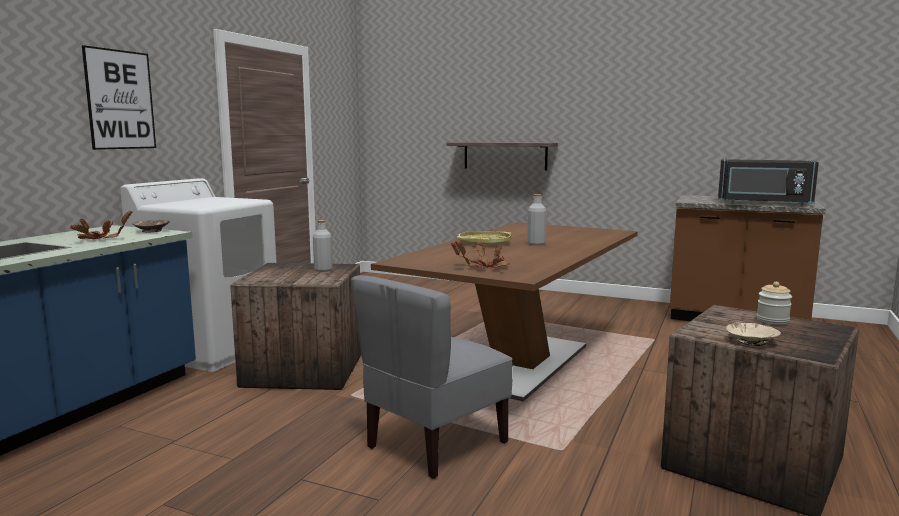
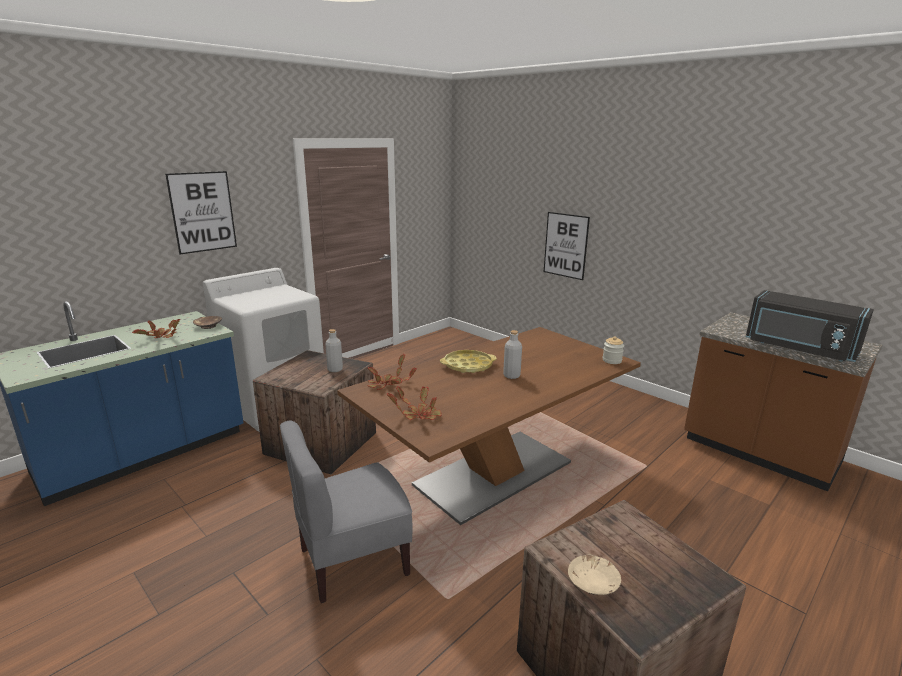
camera: 20 degrees right, 10 degrees up
(421, 257) = (388, 384): none -> potted plant
(505, 155) = (565, 245): shelf -> picture
(772, 321) = (655, 548): jar -> jar (612, 360)

